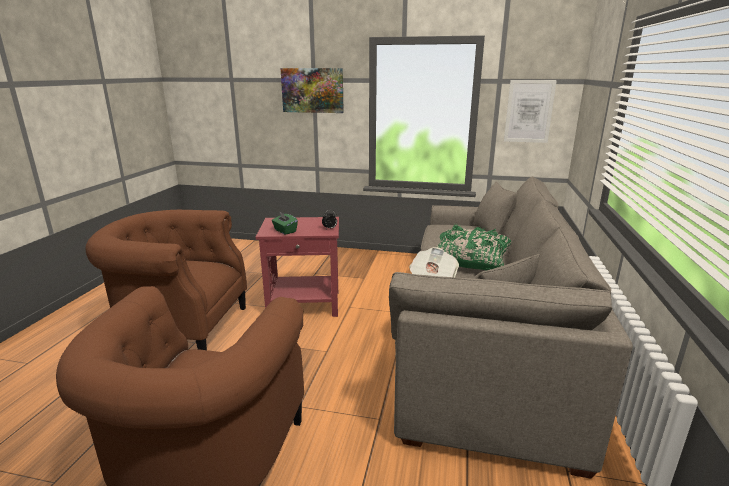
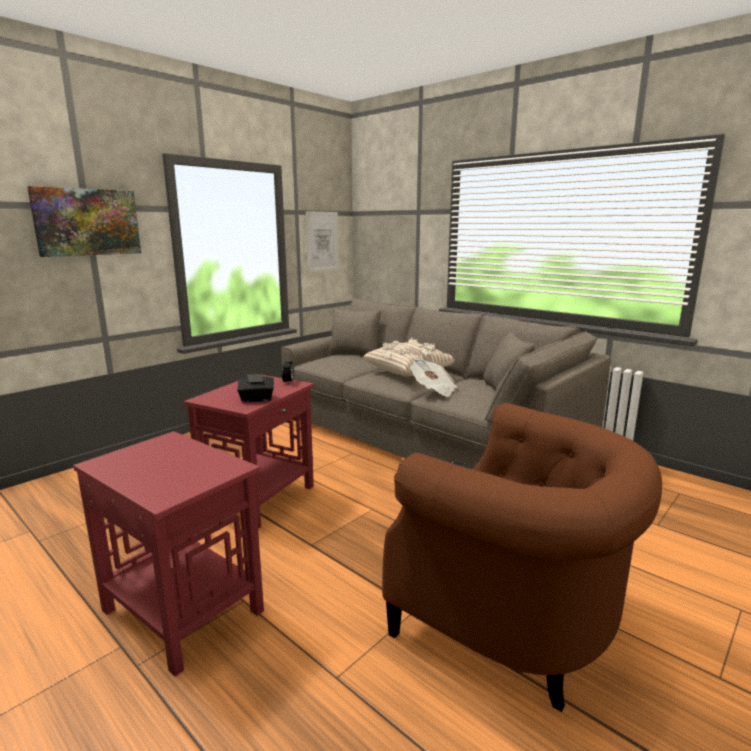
camera: 60 degrees left, 5 degrees down
(180, 328) = (184, 610): brown armchair -> red side table
(285, 231) = (256, 399): green tissue box -> black tissue box
(470, 262) = (408, 372): green pillow -> beige pillow

